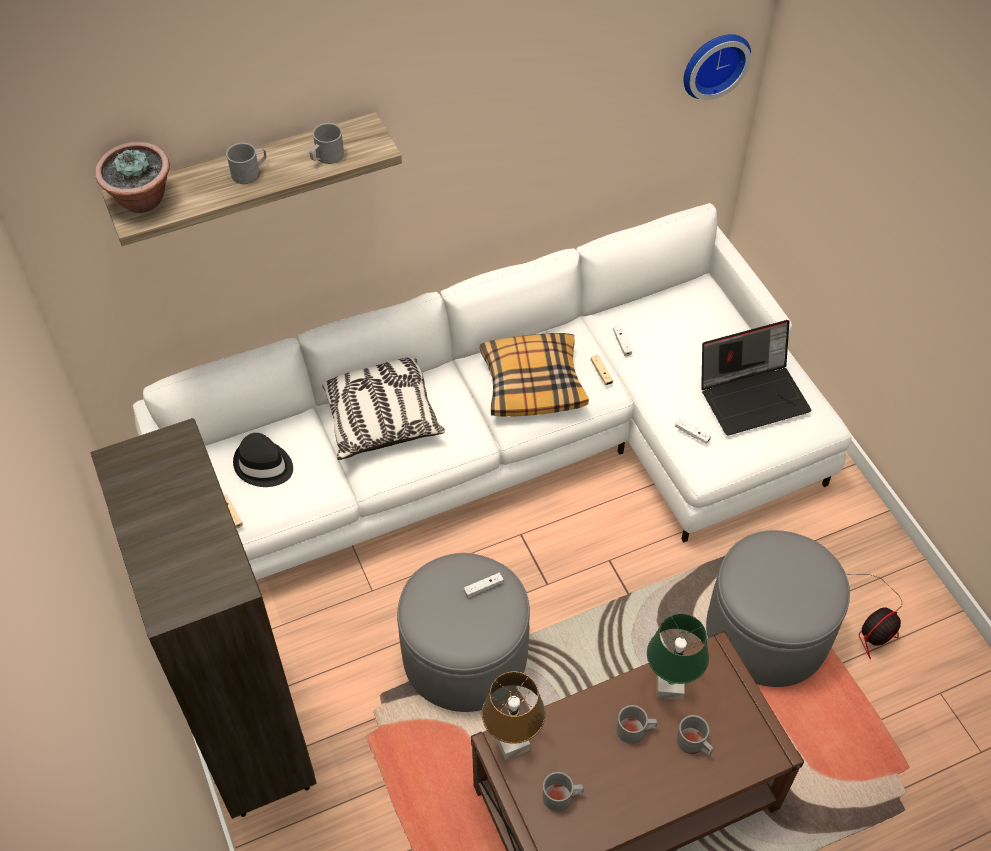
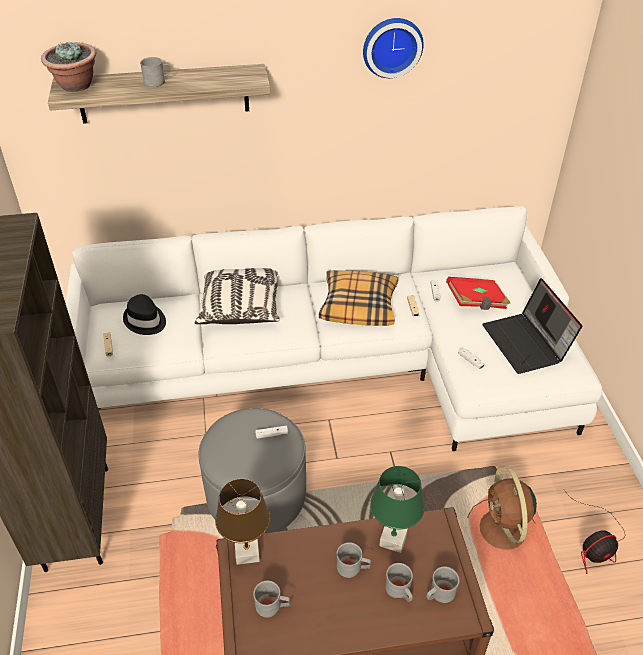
camera: 15 degrees right, 10 degrees down
(326, 157) = (215, 81): grey mug -> grey mug (439, 594)
(678, 348) = (476, 302): none -> red book
(713, 63) = (535, 88): wall clock -> wall clock (391, 46)
(753, 395) = (527, 343): laptop -> laptop turned 75 degrees clockwise
(767, 631) = (503, 532): grey ottoman -> brown fan

